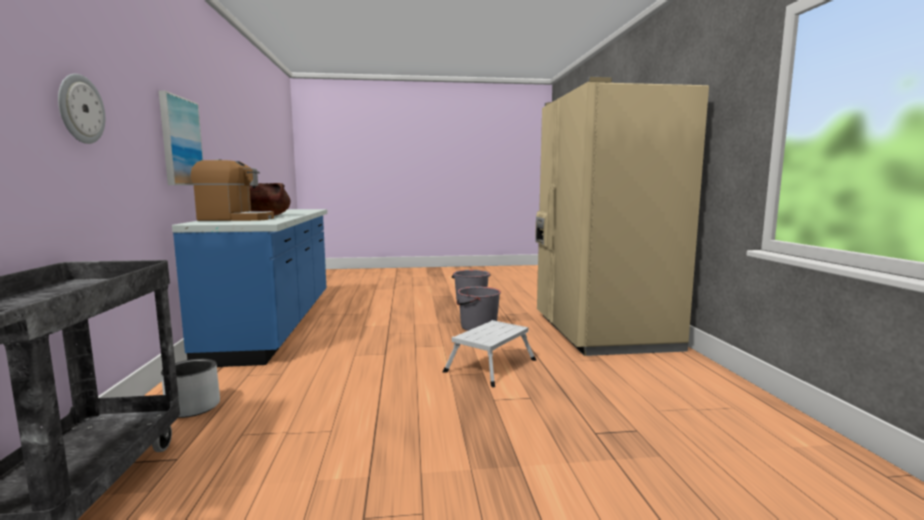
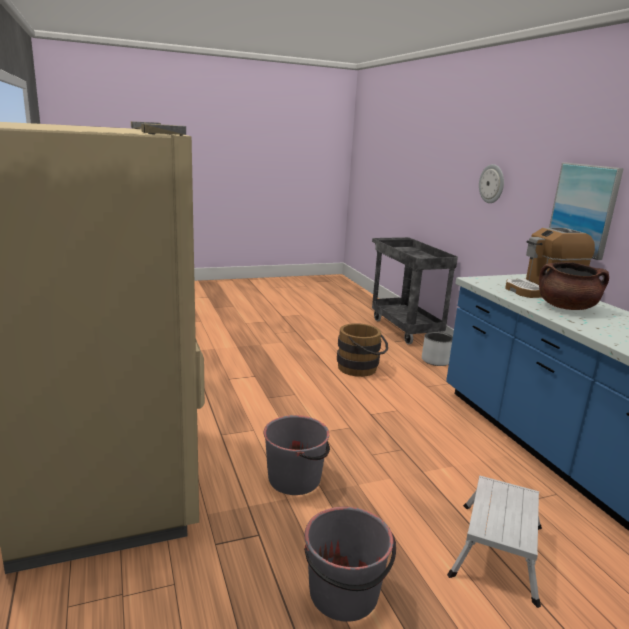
camera: 165 degrees right, 10 degrees up
(332, 401) = (361, 369): none -> brown bucket
(490, 366) = (262, 406): white step ladder -> white step ladder (497, 549)

